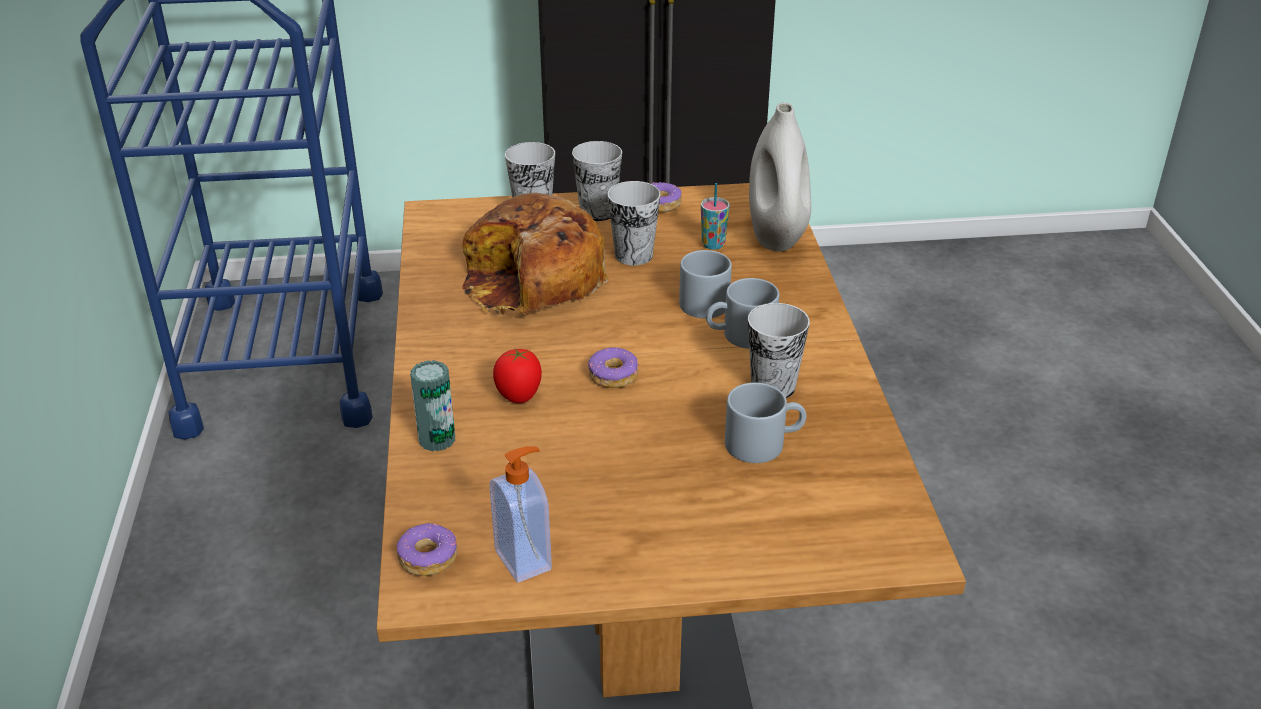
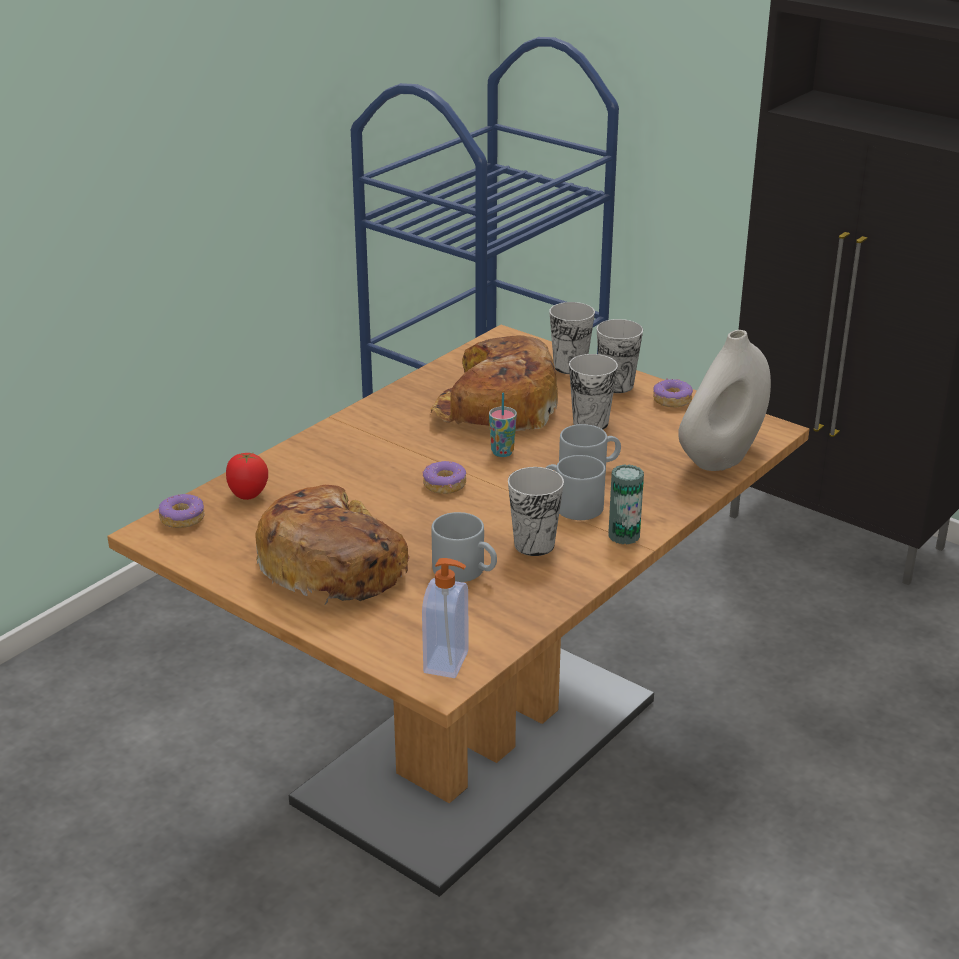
camera: 45 degrees right, 5 degrees down
(437, 439) = (286, 464): can -> can (624, 535)
(519, 397) = (368, 467): tomato -> tomato (248, 496)
(525, 559) = (225, 548): soap dispenser -> soap dispenser (448, 662)
(651, 508) = (335, 564): none -> bread
(713, 244) = (661, 442): cup -> cup (502, 452)

